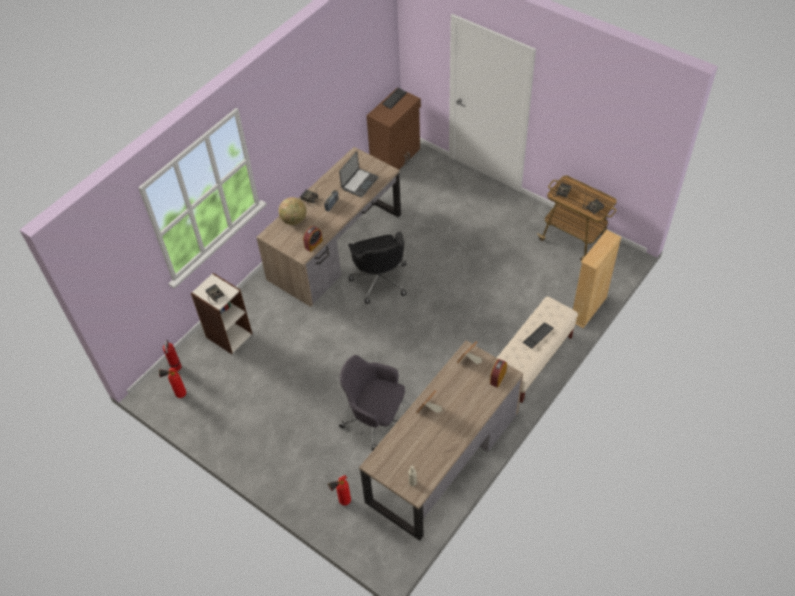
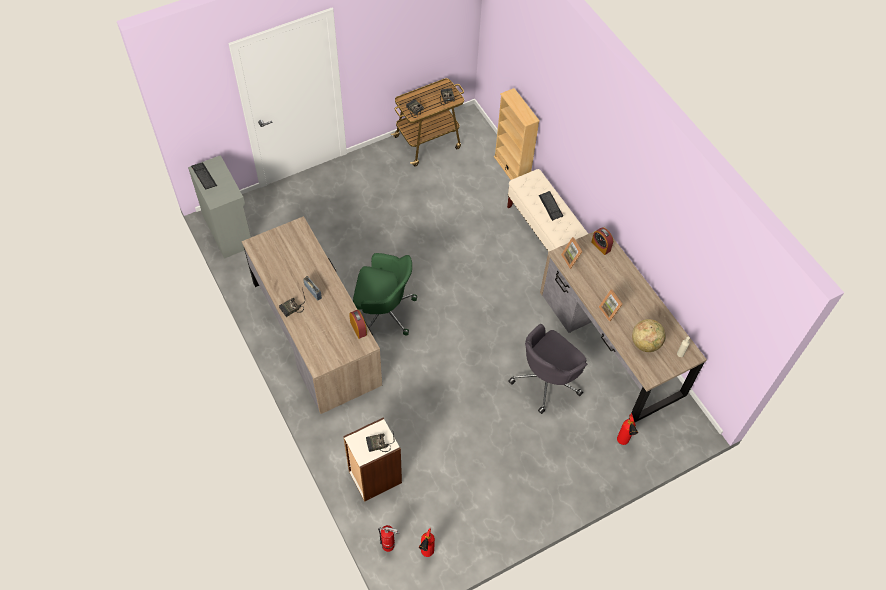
camera: 70 degrees left, 5 degrees up
(294, 220) = (313, 334): globe -> globe (645, 343)
(359, 183) = (298, 256): laptop -> none
(380, 279) = (383, 311): black office chair -> green office chair
(396, 158) = (228, 231): brown cabinet -> grey cabinet

